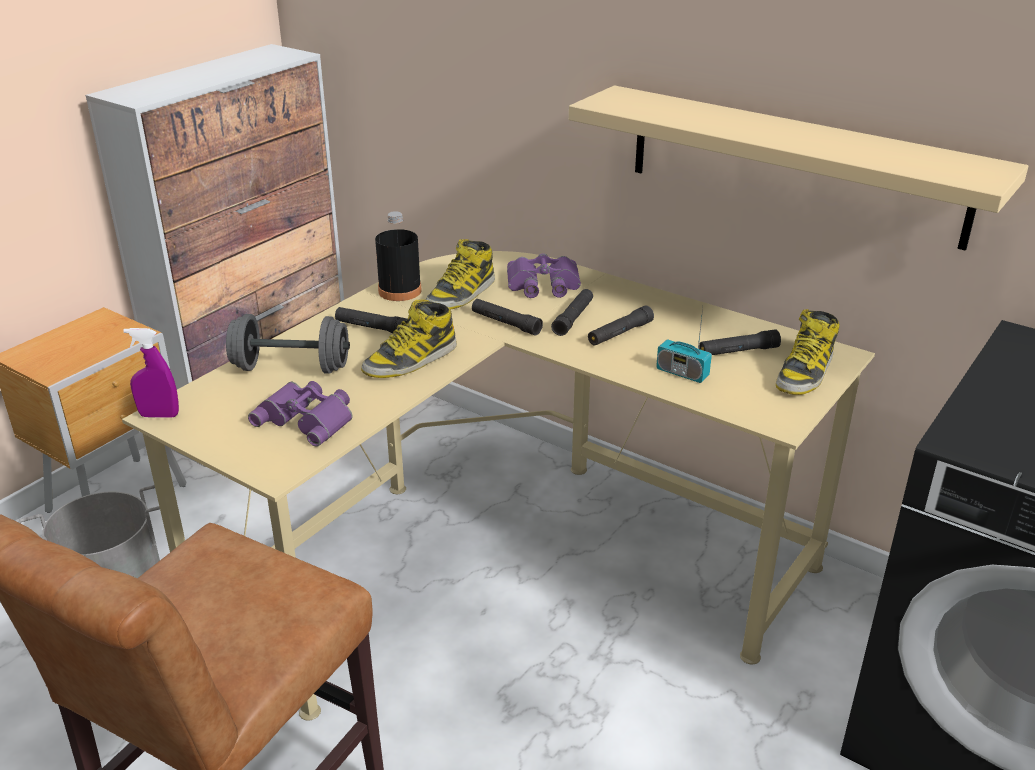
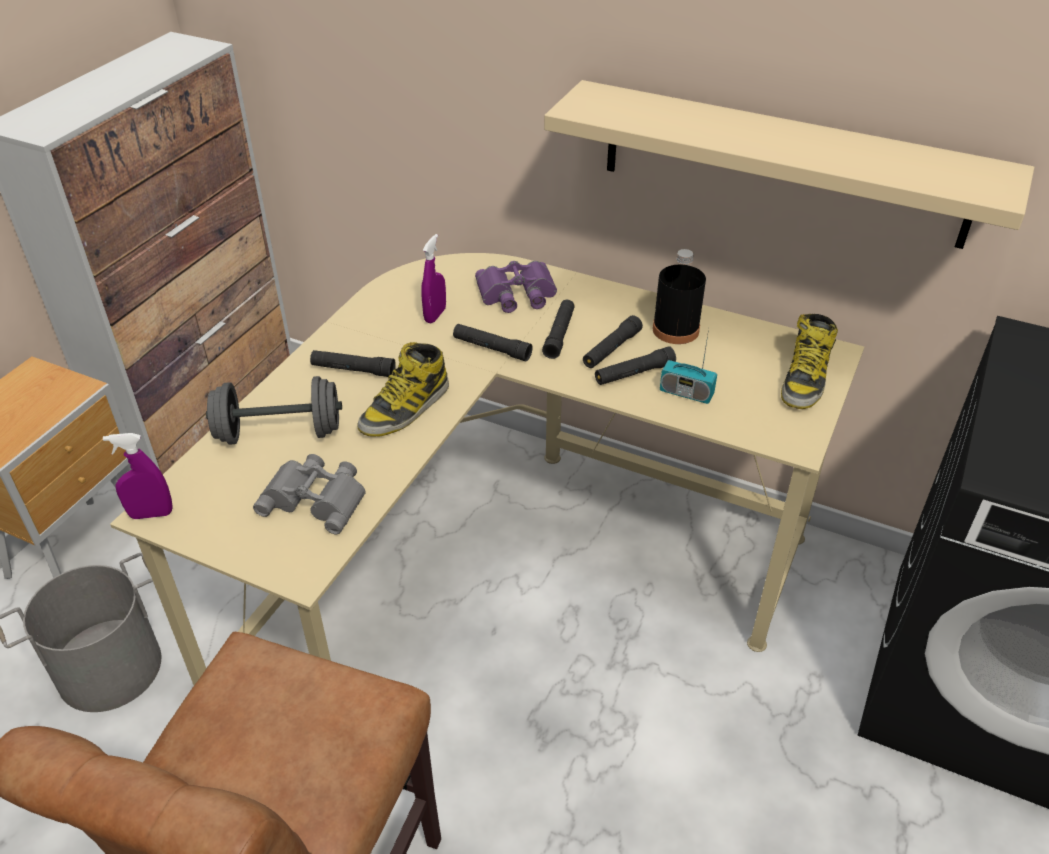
camera: 10 degrees left, 10 degrees up
(308, 418) = (316, 498): purple binoculars -> grey binoculars
(400, 291) = (368, 317): black bottle -> black bottle (675, 330)
(461, 294) = (435, 315): boot -> purple spray bottle
(738, 351) = (734, 359): black flashlight -> black flashlight (634, 373)

